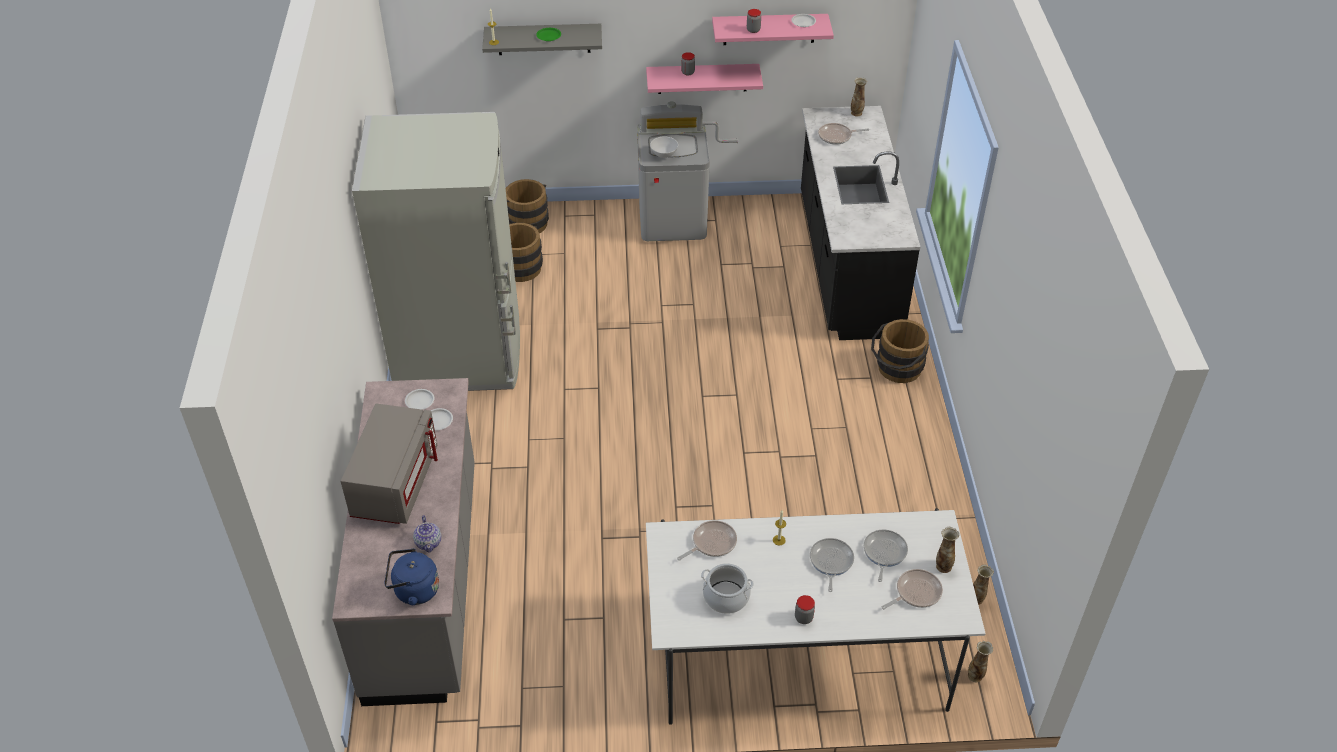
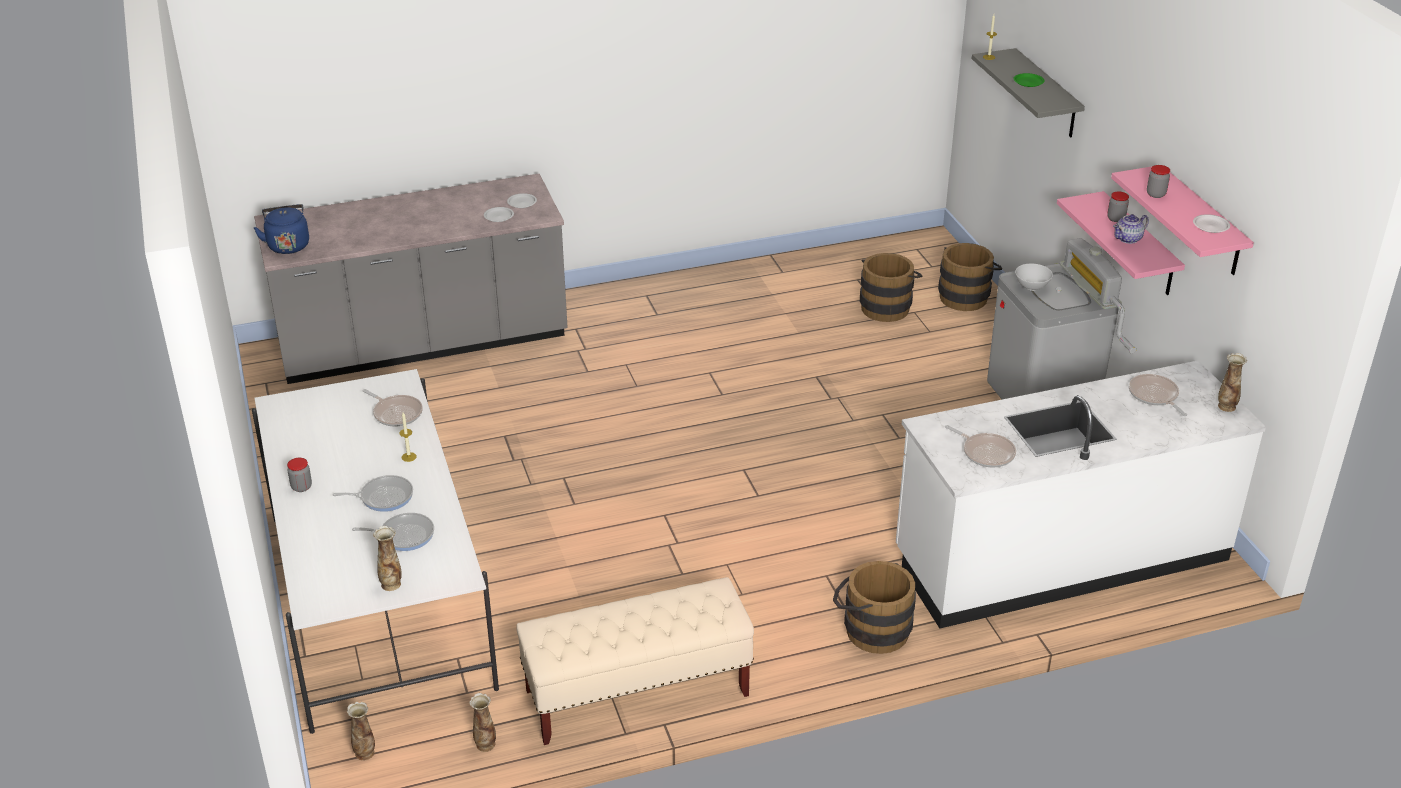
camera: 75 degrees right, 10 degrees down
(394, 483) = (413, 211): grey microwave -> none
(428, 542) = (345, 241): teapot -> teapot (1128, 239)
(460, 351) = (734, 298): white fridge -> none
(726, 597) = (324, 432): cooking pot -> none
(846, 264) = (1060, 557): black counter -> white counter
(915, 592) = (347, 565): frying pan -> frying pan (986, 452)
(938, 504) = (636, 694): none -> beige bench

